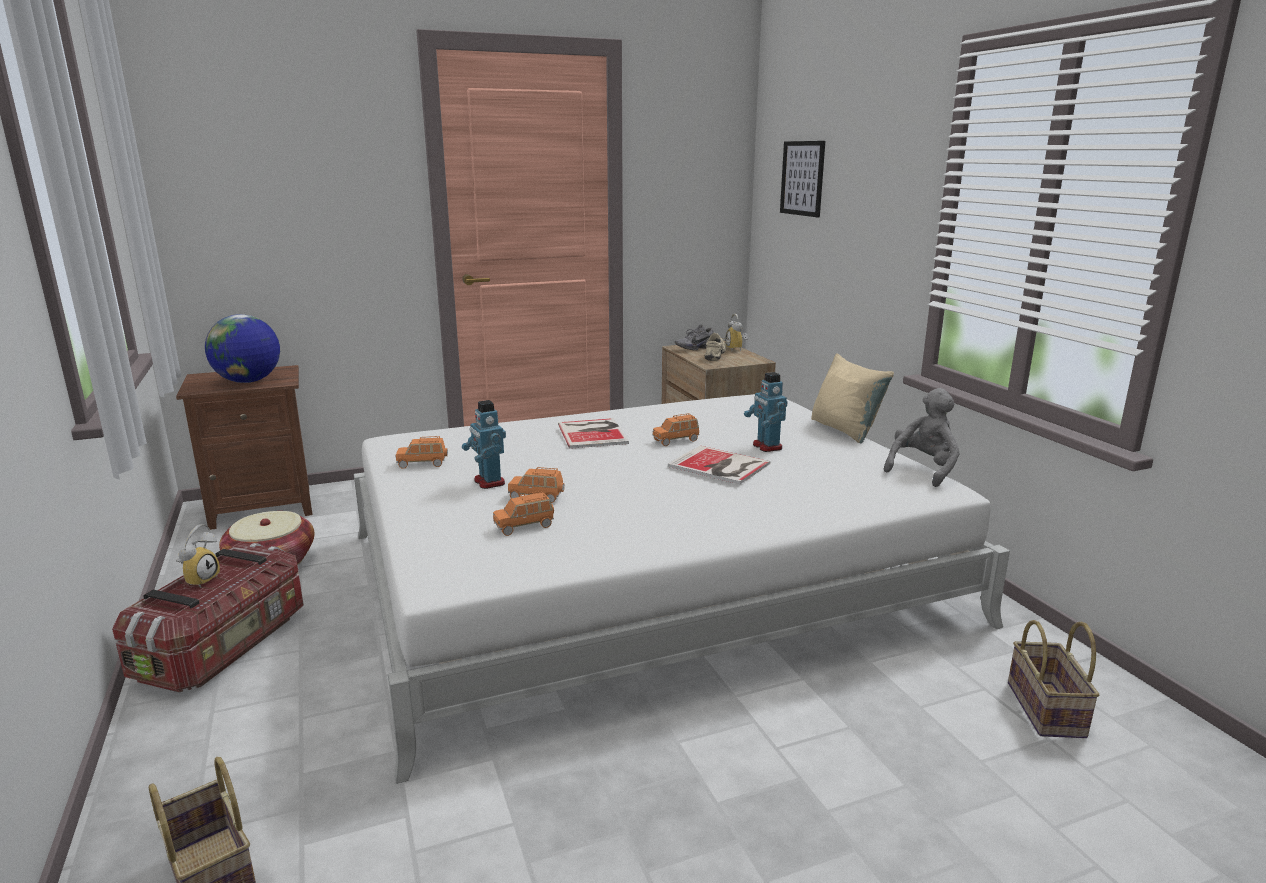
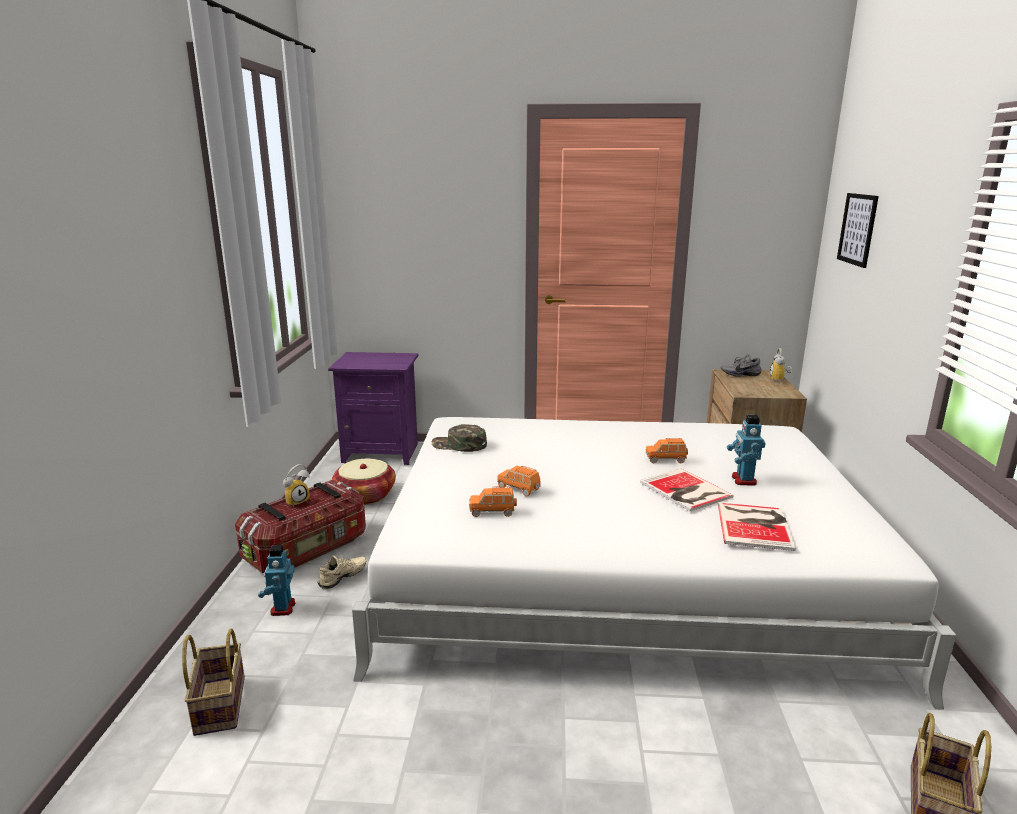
camera: 25 degrees right, 0 degrees up
(248, 381) = (377, 363): globe -> none
(263, 507) = (381, 452): brown nightstand -> purple nightstand
(422, 464) = (459, 445): orange toy car -> green cap
(488, 482) = (493, 469): toy robot -> toy robot (282, 608)
(593, 433) = (602, 441): book -> book (755, 525)
(717, 356) = (754, 385): beige shoe -> beige shoe (343, 578)
(845, 430) = (837, 476): beige pillow -> none
(923, 470) = (882, 533): grey plush toy -> none

